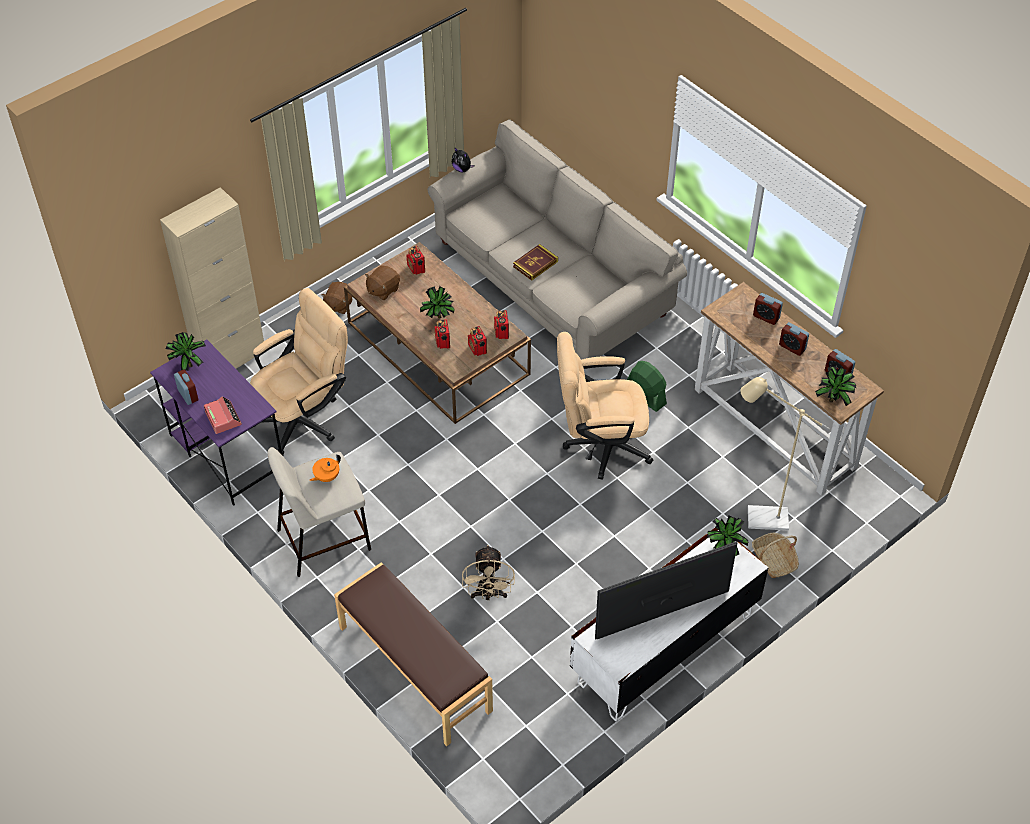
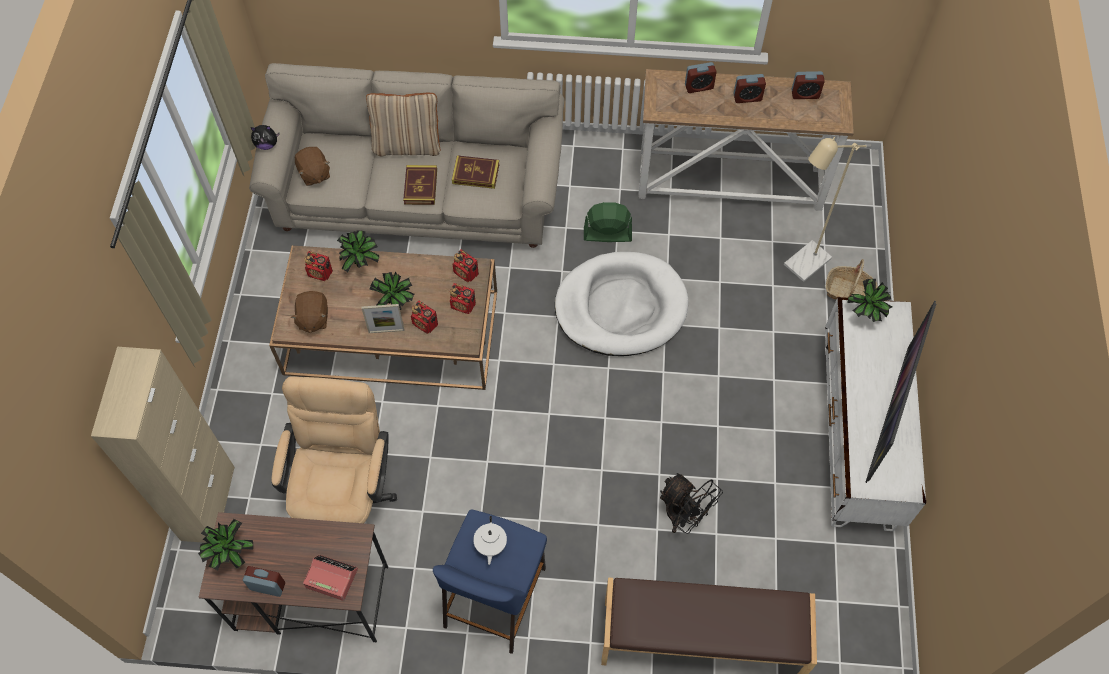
camera: 45 degrees left, 10 degrees up
(226, 452) = (310, 598): purple desk -> brown desk
(325, 538) = (495, 595): beige stool -> blue stool
(326, 477) = (490, 545): orange teapot -> white teapot
(338, 305) = (253, 365): brown plush toy -> brown plush toy (314, 174)
(416, 328) = (386, 331): none -> picture frame
(488, 594) = (683, 516): beige fan -> black fan
(556, 234) = (407, 145): none -> beige pillow
(578, 281) = (476, 174): none -> book
(599, 445) = (621, 307): beige office chair -> white dog bed
(834, 400) = (828, 119): potted plant -> potted plant (361, 263)

